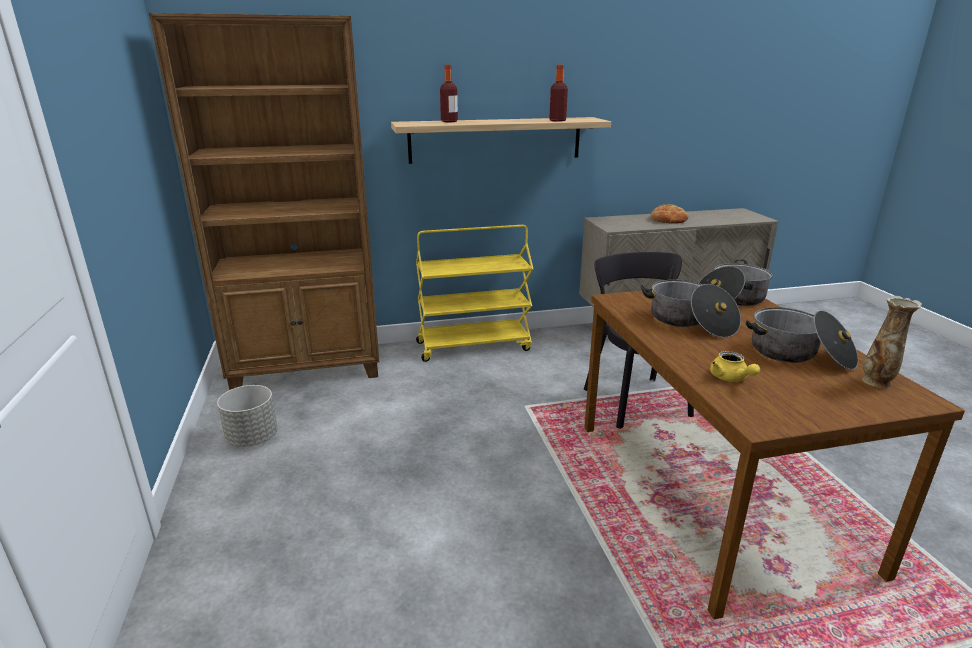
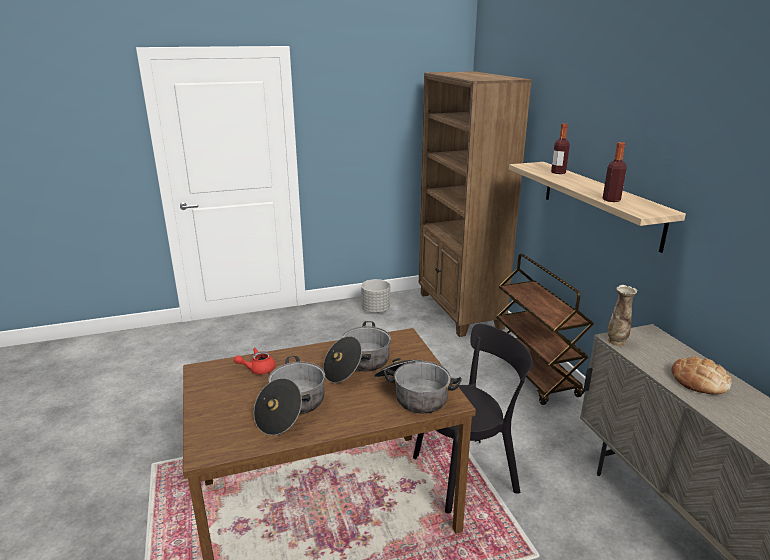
camera: 85 degrees right, 0 degrees up
(474, 346) = (534, 374): yellow cart -> brown cart
(731, 378) = (258, 369): yellow teapot -> red teapot
(877, 382) = (237, 437): vase -> vase (616, 342)

